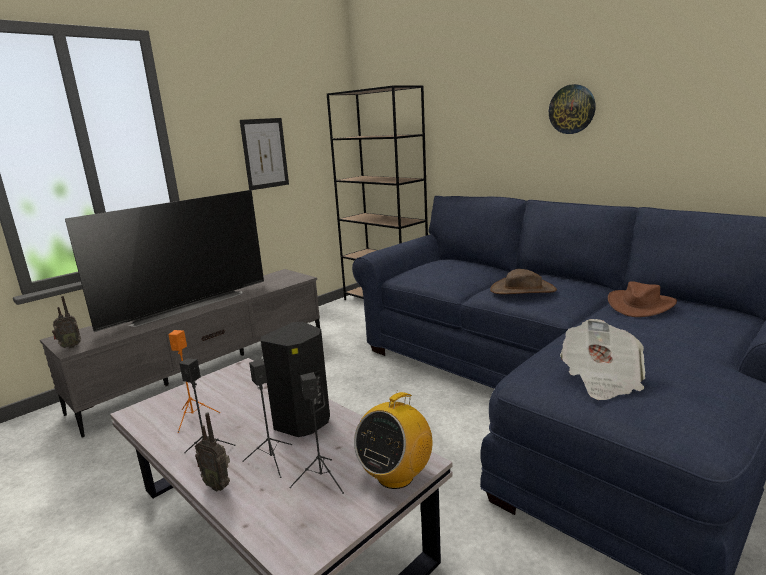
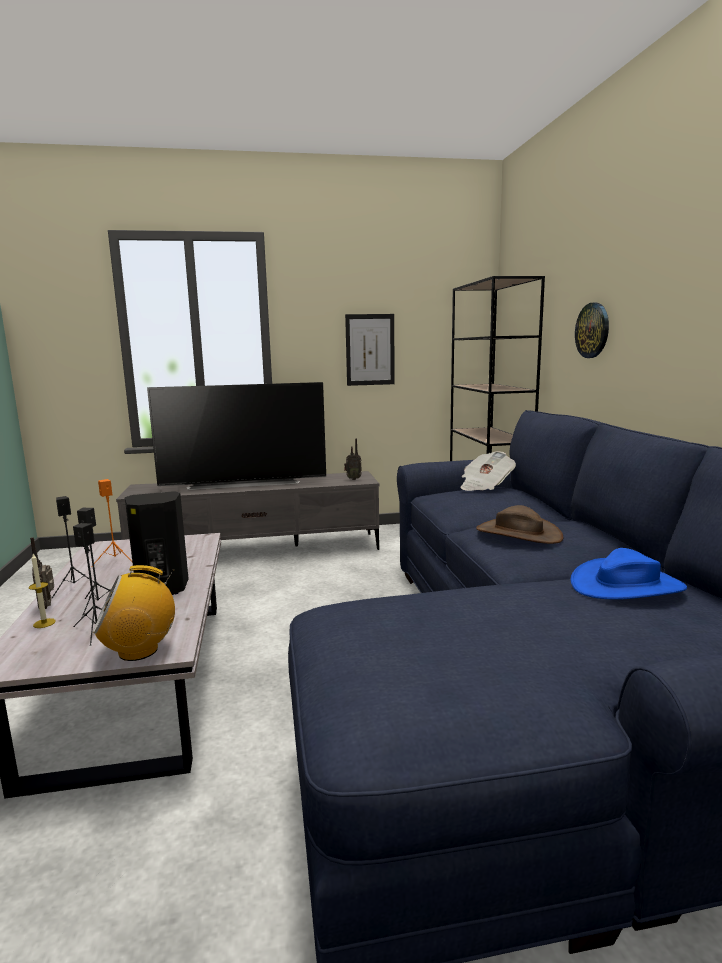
camera: 35 degrees right, 5 degrees down
(70, 346) = (134, 493): radio -> radio (353, 479)
(251, 499) = (44, 623): none -> candle
(572, 109) = (680, 300): wall clock -> wall clock (592, 330)
(601, 379) = (382, 634): newspaper -> newspaper (485, 486)
(640, 305) = (626, 586): brown hat -> blue hat

